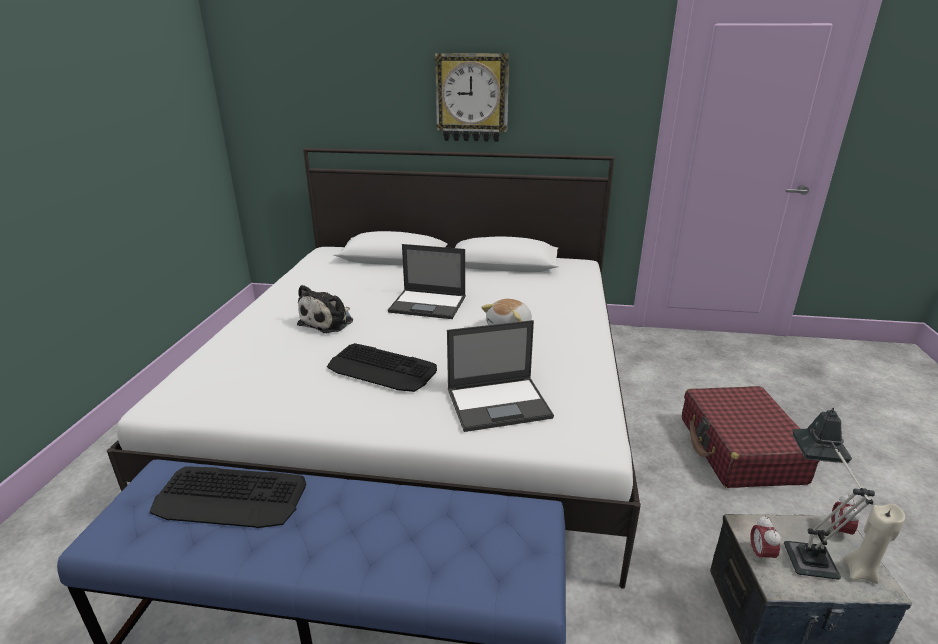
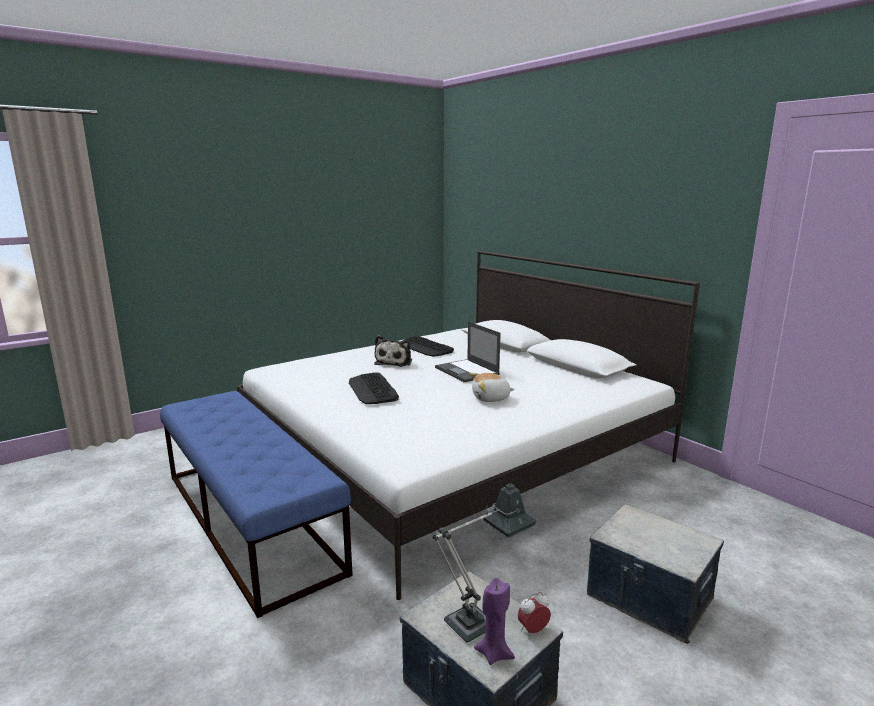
camera: 45 degrees right, 10 degrees down
(231, 498) = (231, 413): keyboard -> keyboard (425, 347)
(328, 322) = (394, 362): plush toy -> plush toy turned 60 degrees counterclockwise
(472, 98) = (589, 219): wall clock -> none
(499, 403) = (396, 427): laptop -> none
(740, 450) = (649, 597): red suitcase -> storage box
(760, 554) = (444, 598): alarm clock -> none
(860, 572) = (494, 653): beige candle -> purple candle

